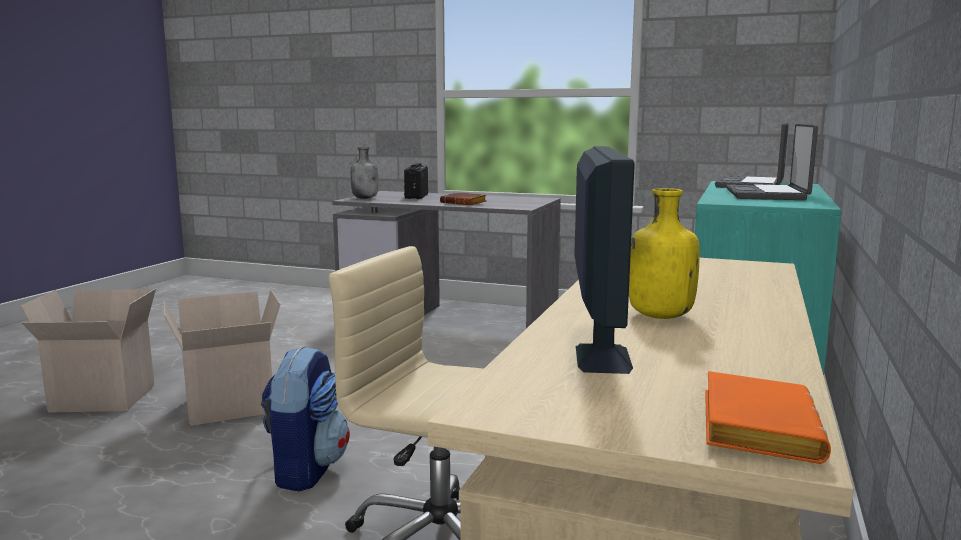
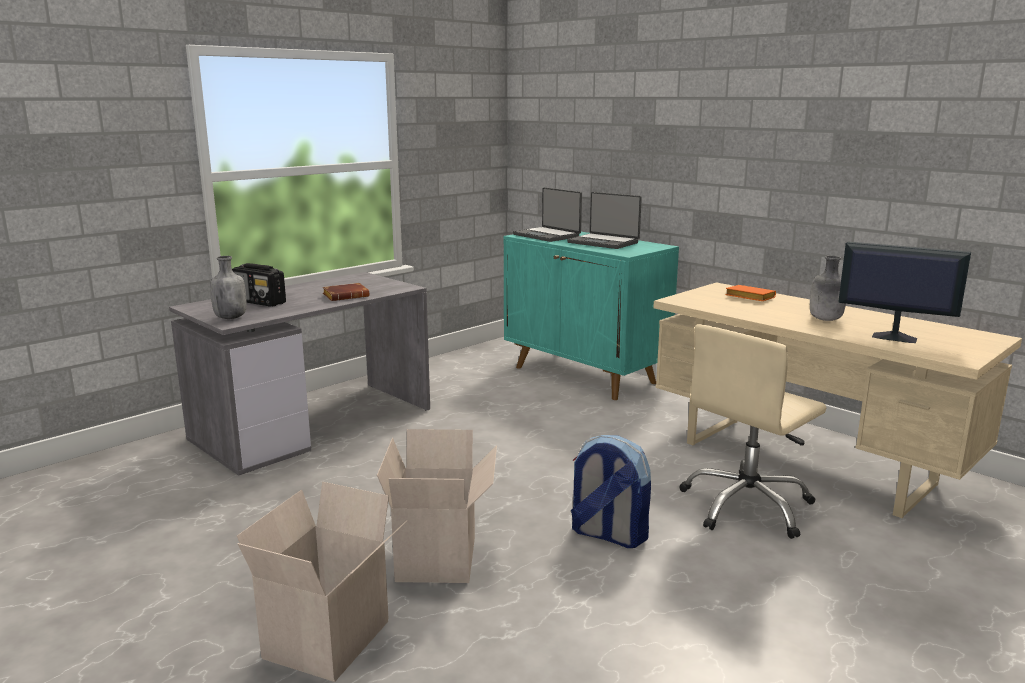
camera: 65 degrees left, 5 degrees up
(658, 316) = (825, 319): yellow bottle -> grey bottle
(753, 427) = (975, 336): orange book -> orange book (748, 297)

